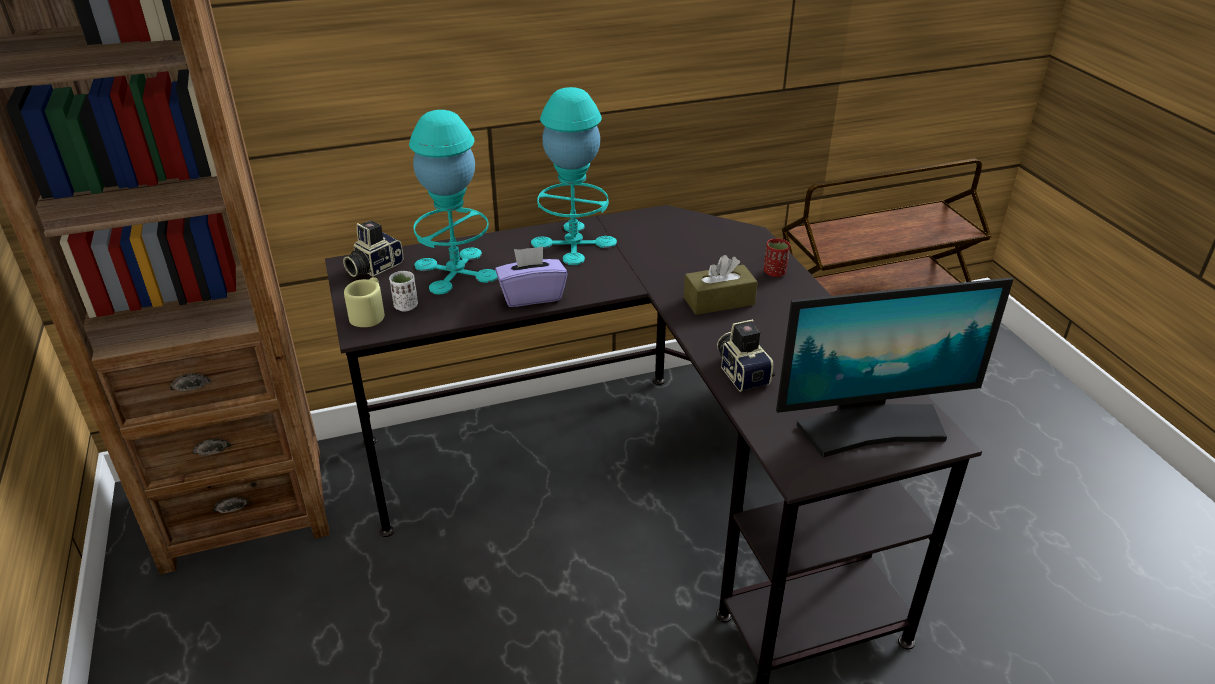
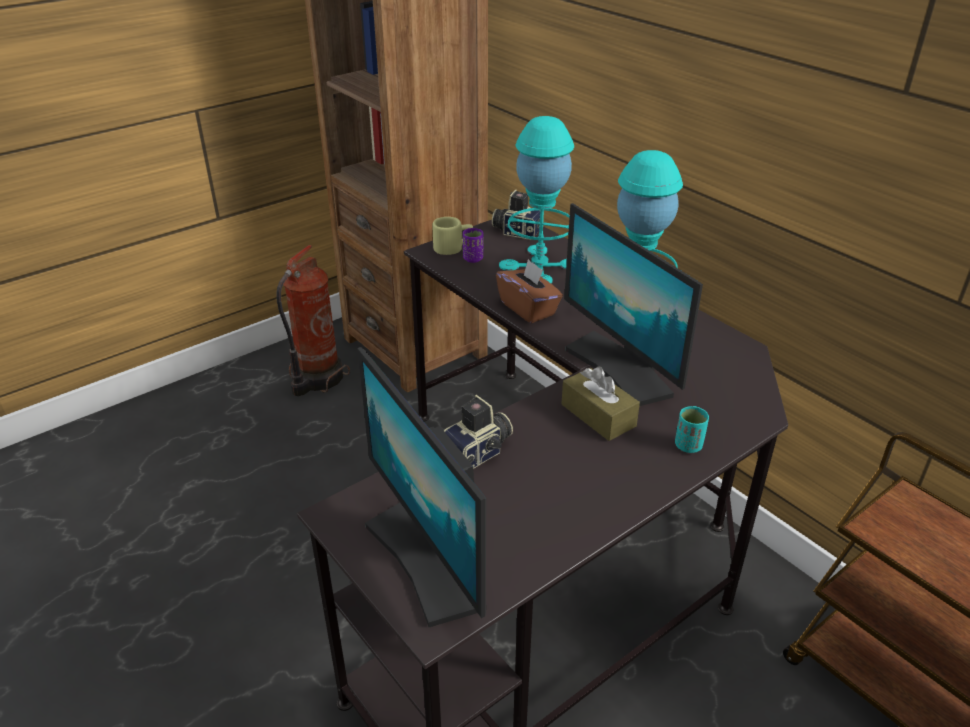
camera: 70 degrees right, 0 degrees up
(225, 622) = (316, 379): none -> fire extinguisher
(406, 306) = (473, 259): white cup -> purple cup
(531, 295) = (528, 308): purple tissue box -> brown tissue box
(660, 274) = (620, 369): none -> monitor
(774, 272) = (688, 446): red cup -> turquoise cup

